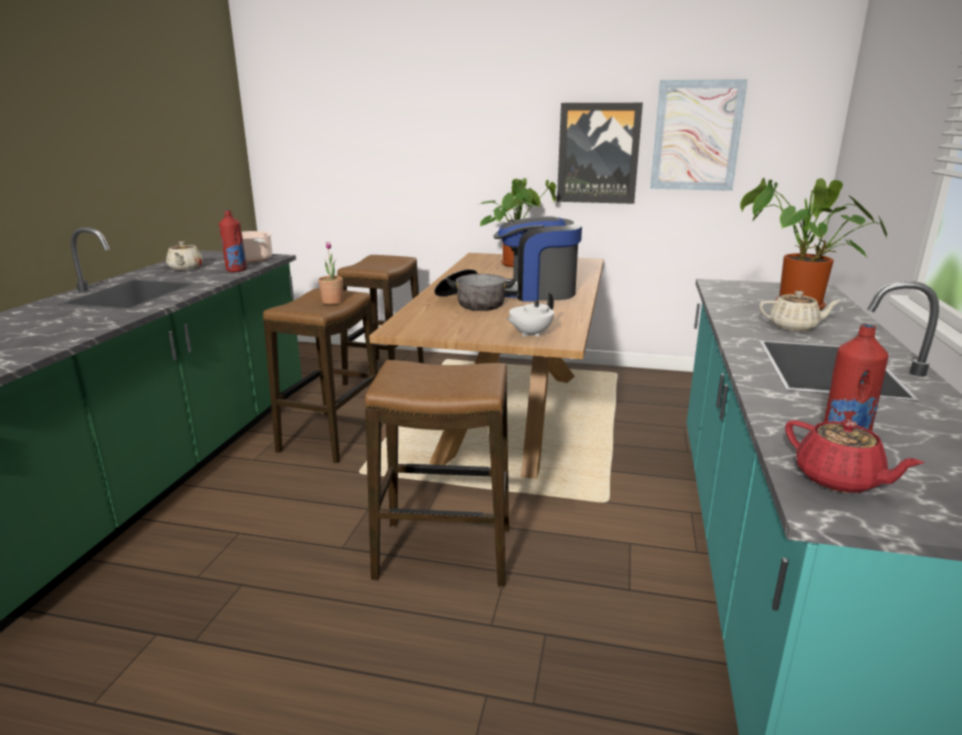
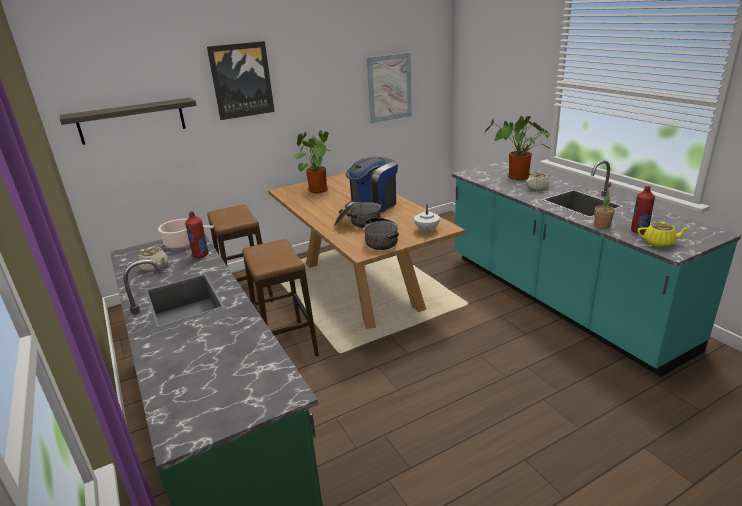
camera: 40 degrees left, 5 degrees up
(324, 127) = (132, 121): none -> shelf
(332, 302) = (280, 252): potted plant -> potted plant (602, 225)
(443, 553) = (444, 363): stool -> none
(450, 326) = (382, 240): none -> cooking pot
(598, 153) = (339, 107): picture -> picture (241, 80)
(839, 479) = (659, 243): red teapot -> yellow teapot

